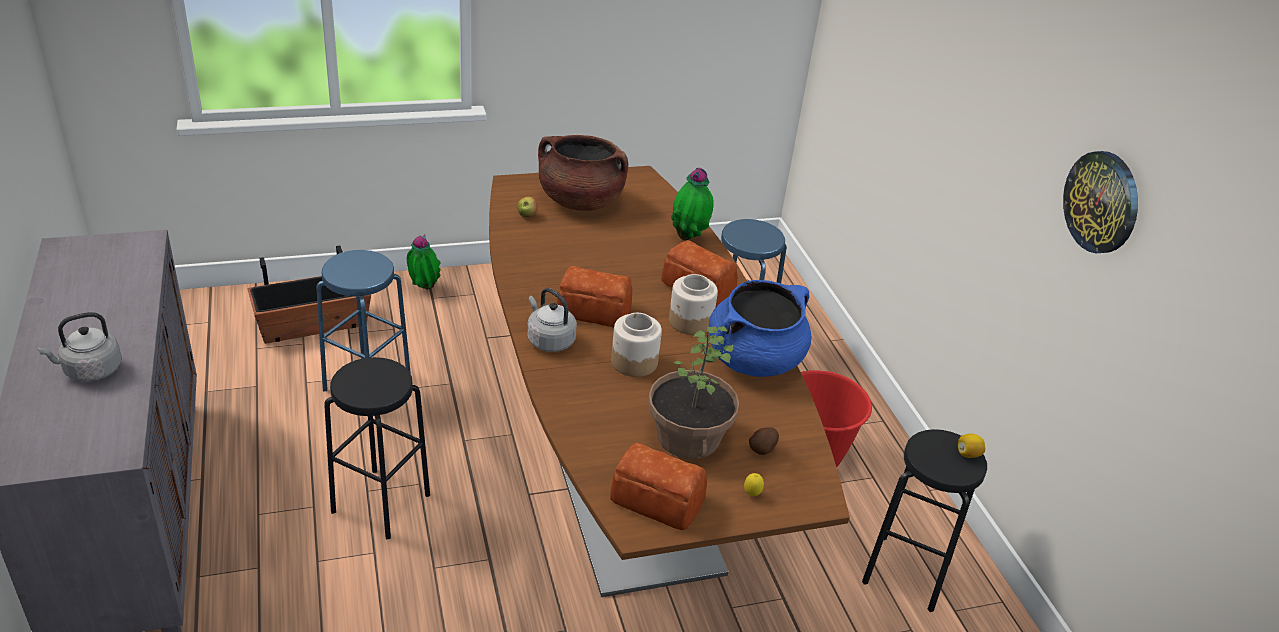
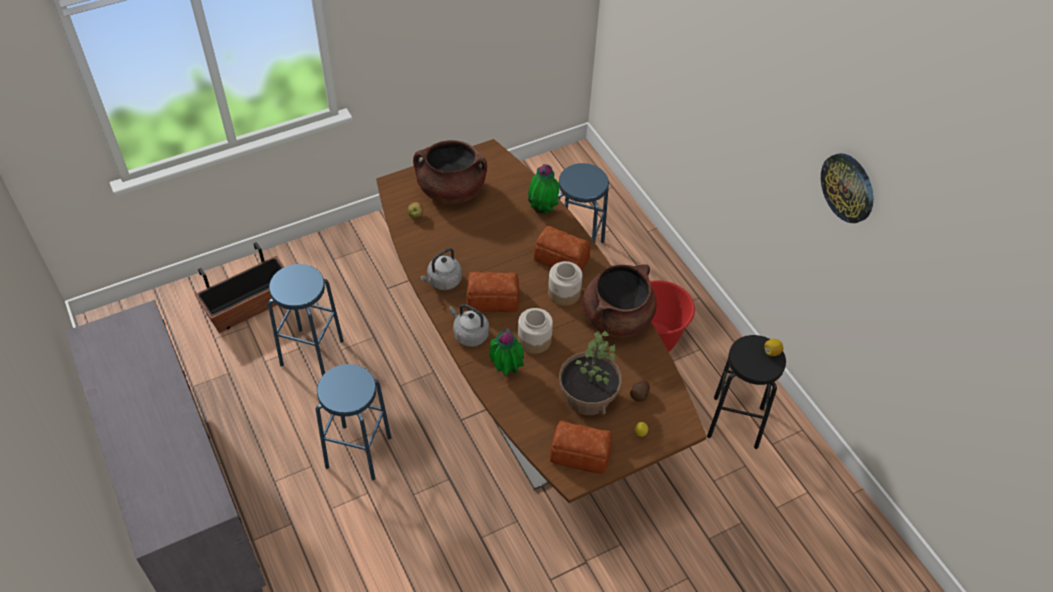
camera: 10 degrees left, 15 degrees up
(90, 370) = (163, 444): grey kettle -> grey kettle (443, 281)
(380, 503) = (358, 452): black stool -> blue stool
(423, 289) = (323, 252): potted plant -> potted plant (505, 370)
(754, 360) = (617, 318): blue cooking pot -> brown cooking pot

